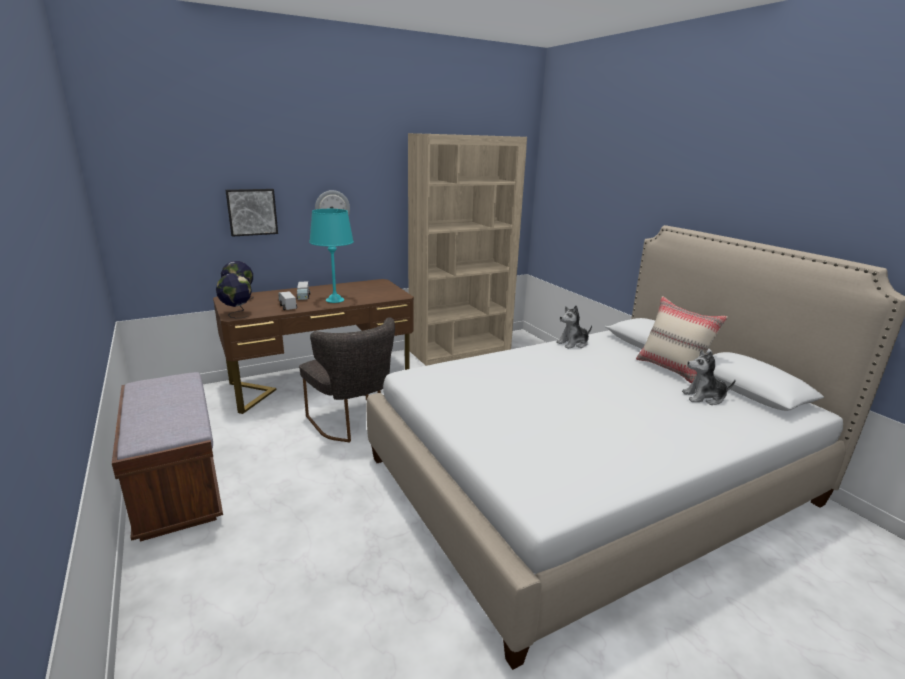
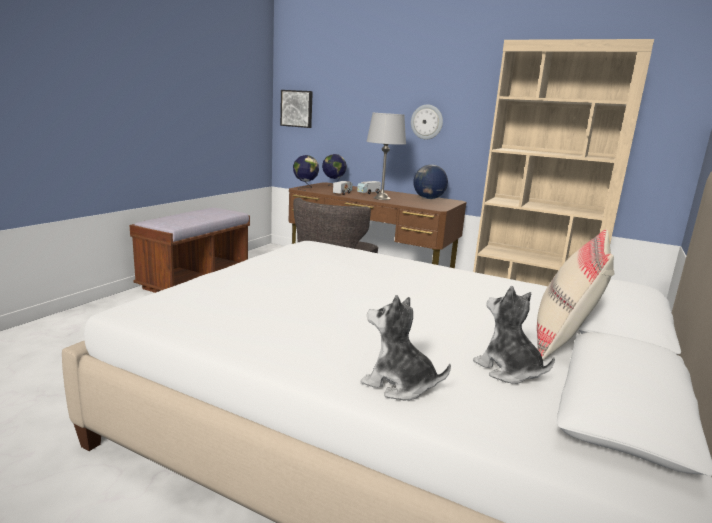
camera: 55 degrees right, 5 degrees down
(252, 212) = (362, 118): picture -> picture (297, 108)
(335, 300) = (382, 198): turquoise table lamp -> grey table lamp
(360, 286) = (428, 198): none -> globe
(573, 343) = (515, 284): plush toy -> plush toy (399, 385)

